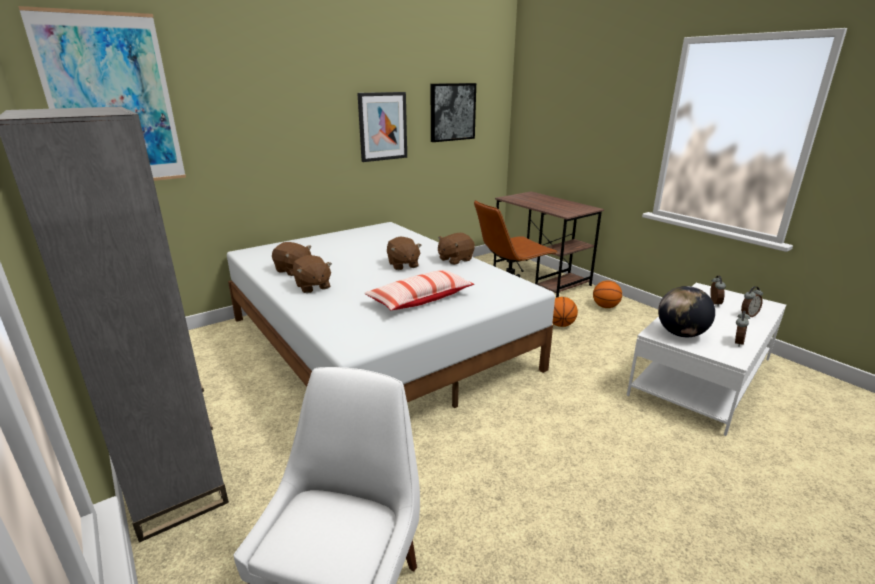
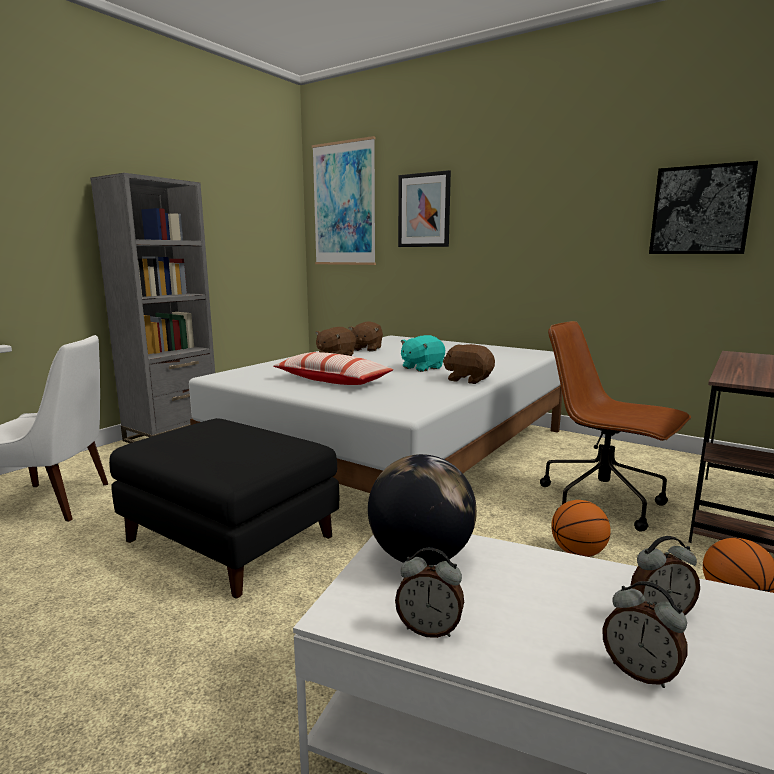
camera: 70 degrees right, 10 degrees down
(382, 126) = (571, 229): picture -> picture (424, 210)
(403, 265) = (421, 368): brown plush toy -> turquoise plush toy
(504, 445) = (232, 540): none -> black ottoman

